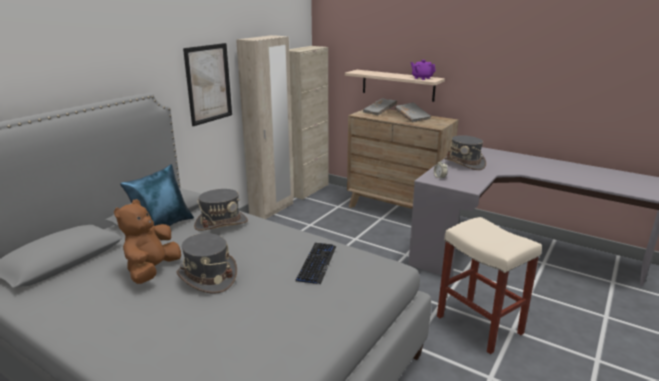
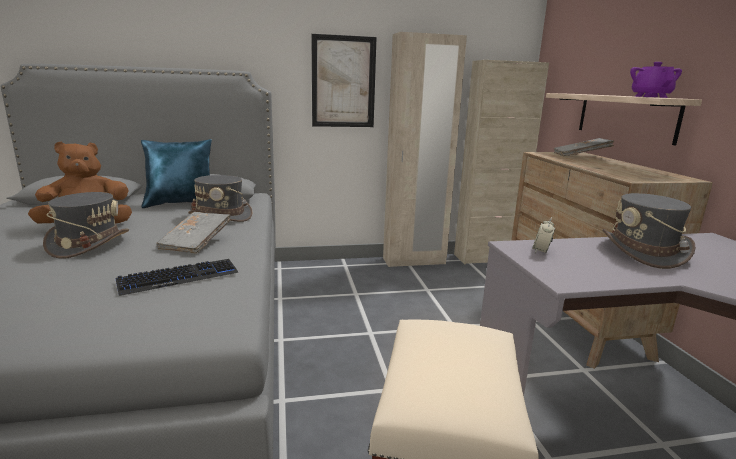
camera: 45 degrees right, 5 degrees down
(412, 118) = (618, 167): grey book -> grey book (196, 243)

